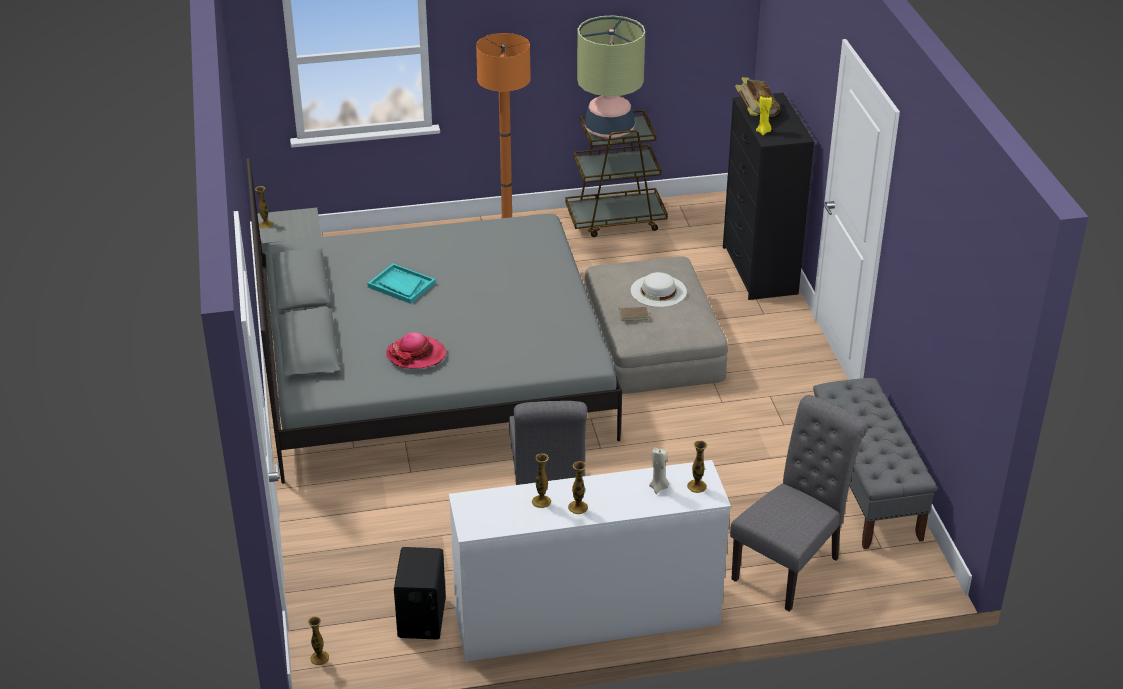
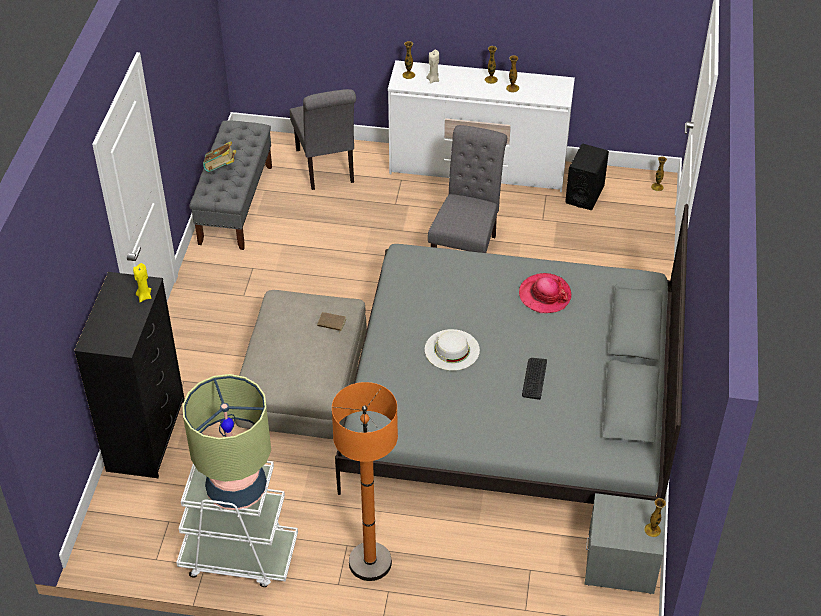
camera: 160 degrees left, 10 degrees up
(401, 285) = (534, 378): turquoise tray -> keyboard
(616, 220) = (238, 556): brown cart -> white cart
(658, 291) = (293, 343): white hat -> white hat (452, 349)
(756, 113) = (128, 325): book -> book (221, 169)
(791, 565) = (326, 168): grey chair -> grey chair turned 75 degrees counterclockwise

